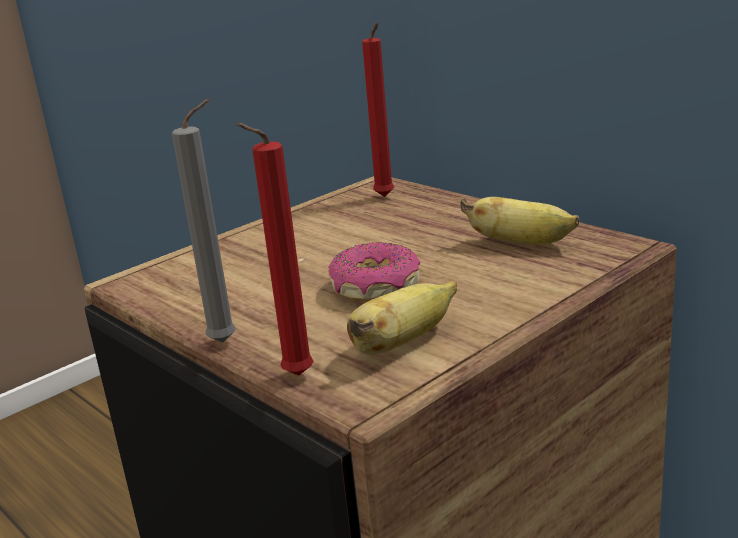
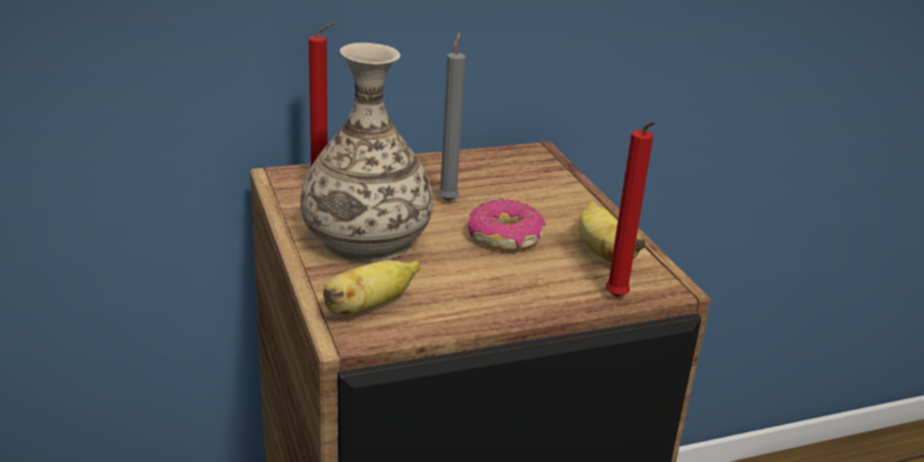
camera: 70 degrees left, 5 degrees up
(227, 341) = (536, 310): grey candle -> grey candle (448, 199)
(295, 241) = (367, 240): none -> vase
(522, 243) = (493, 173): banana -> banana (368, 307)

